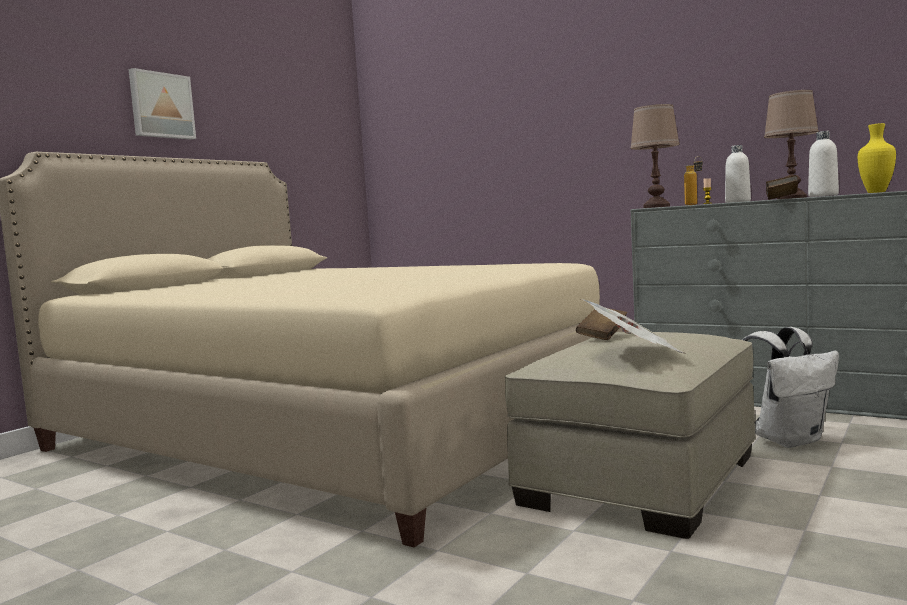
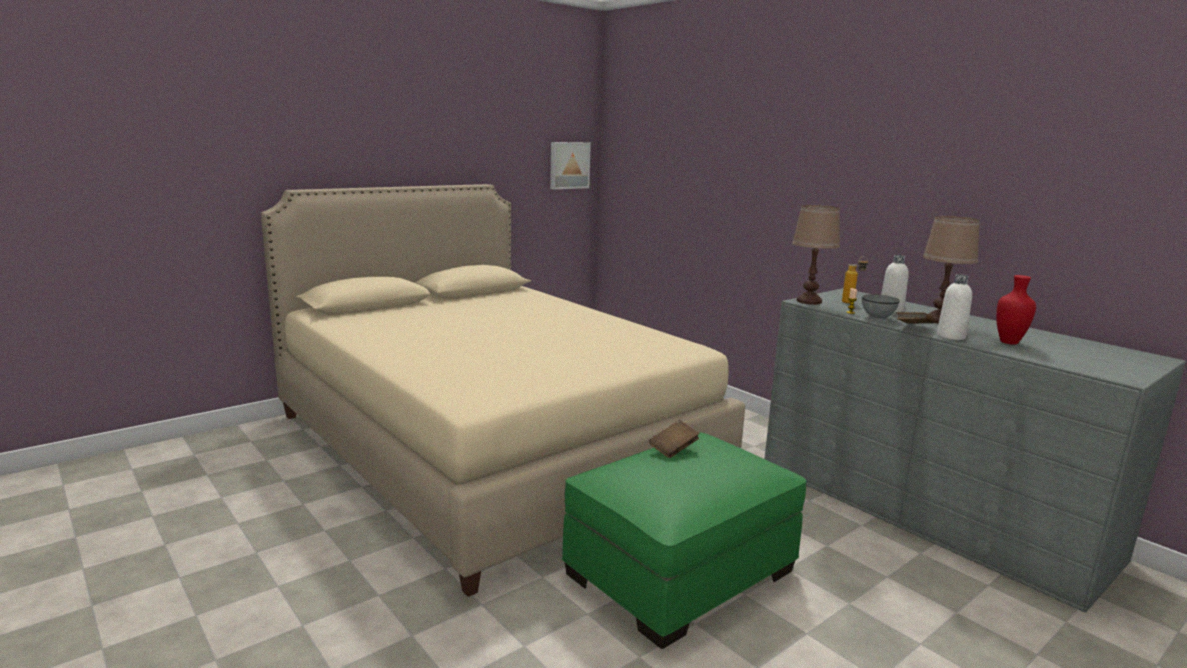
camera: 15 degrees right, 10 degrees up
(161, 105) = (401, 139): picture -> picture (568, 165)
(634, 352) = (665, 488): newspaper -> none
(641, 478) = (681, 571): beige ottoman -> green ottoman
(738, 201) = (878, 318): none -> grey bowl
(788, 440) = (843, 560): white backpack -> none
(875, 192) = (1008, 342): yellow vase -> red vase

